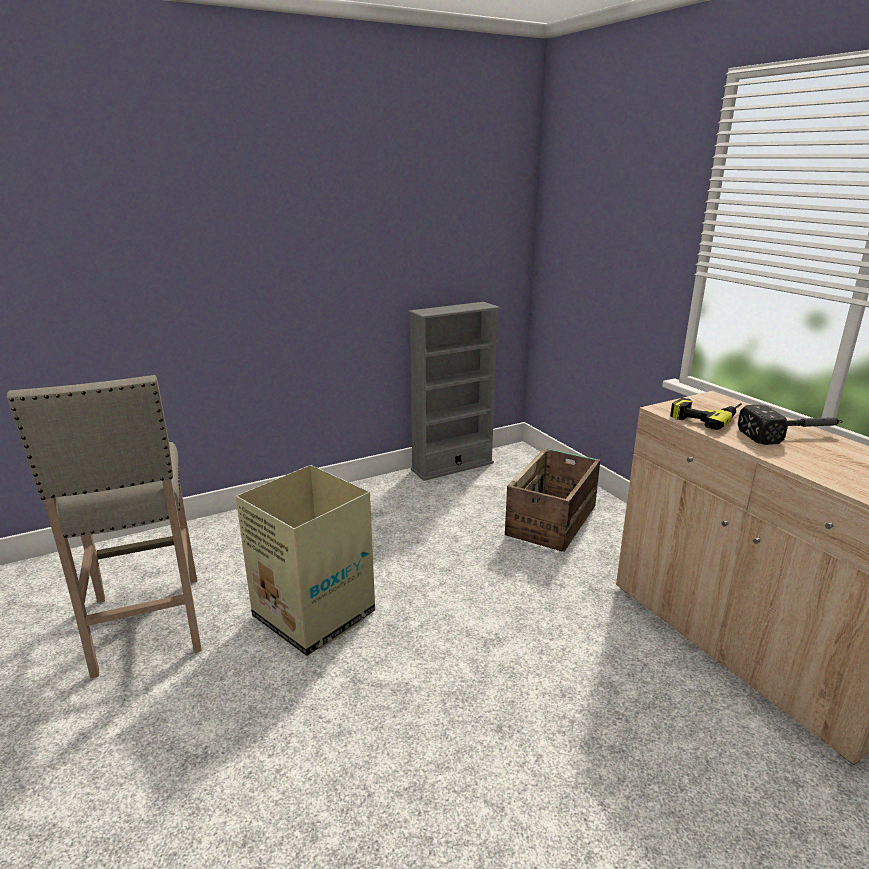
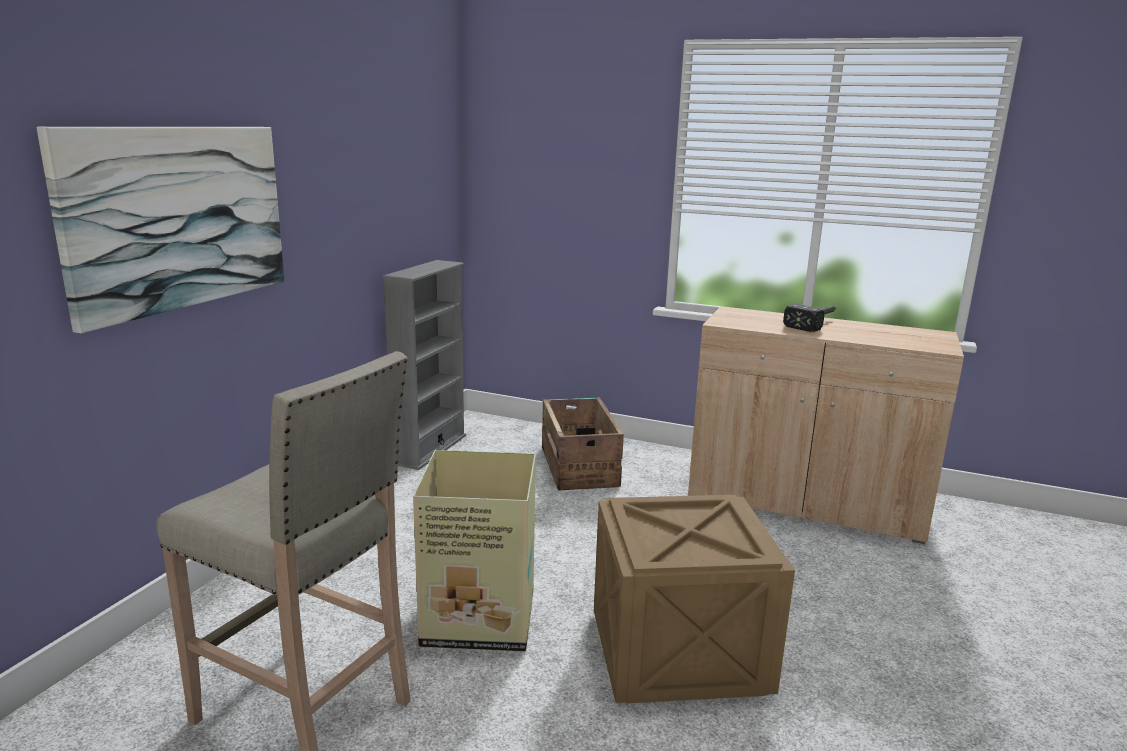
camera: 40 degrees left, 5 degrees down
(187, 251) = (178, 217): none -> picture
(414, 725) = (681, 652): none -> crate
(706, 415) = (751, 322): power drill -> none

